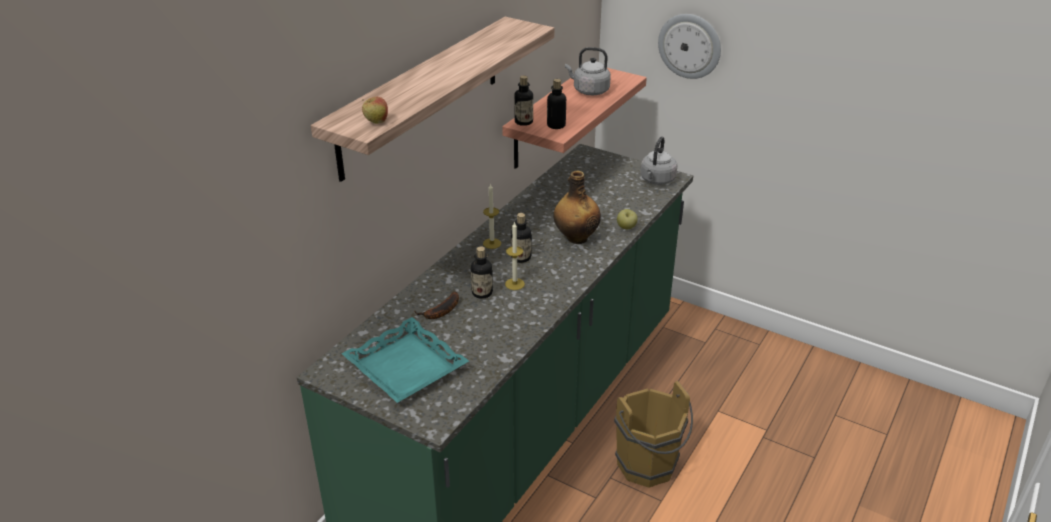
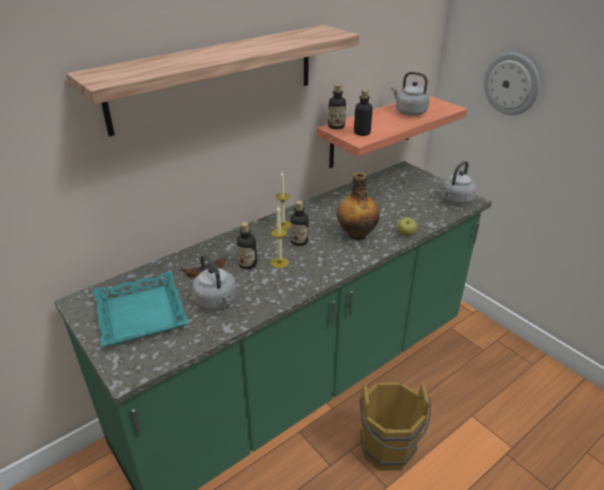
camera: 20 degrees right, 0 degrees up
(376, 122) = (119, 77): apple -> none
(476, 336) = (217, 301): none -> grey kettle

